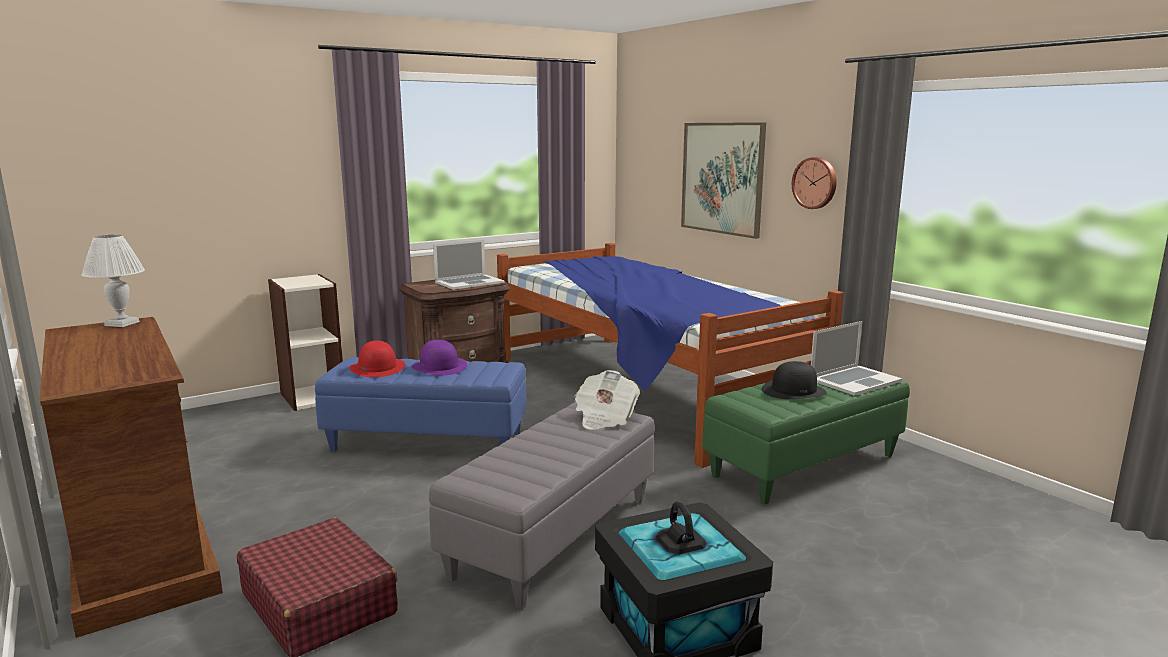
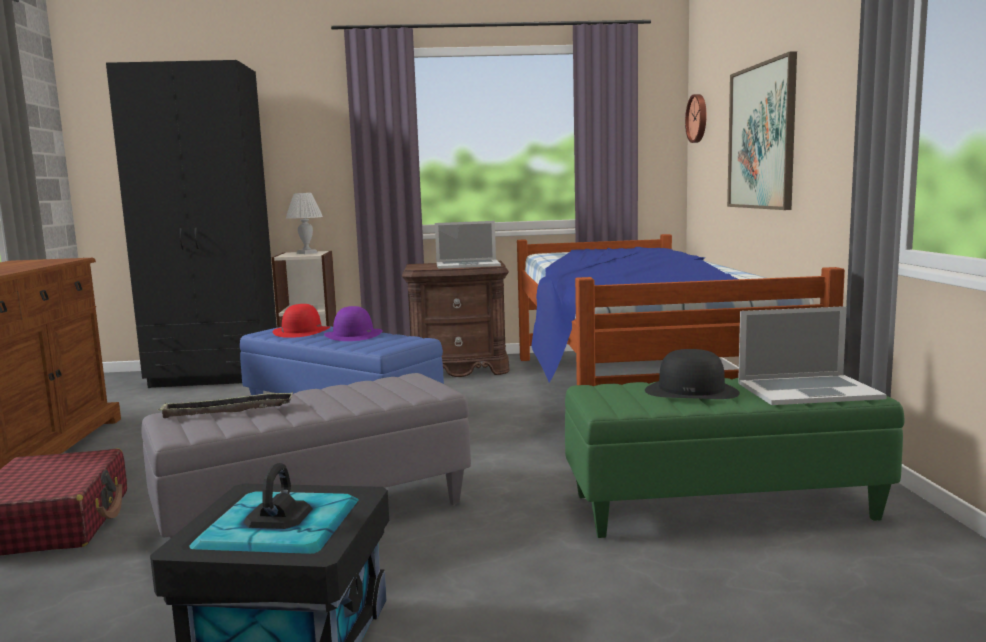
camera: 30 degrees right, 5 degrees down
(123, 323) = (60, 259): white table lamp -> white table lamp (307, 253)
(214, 419) = (216, 377): none -> black wardrobe
(506, 465) = (228, 411): none -> tray
(604, 417) = (408, 388): newspaper -> none
(815, 183) = (840, 121): wall clock -> wall clock (698, 118)

